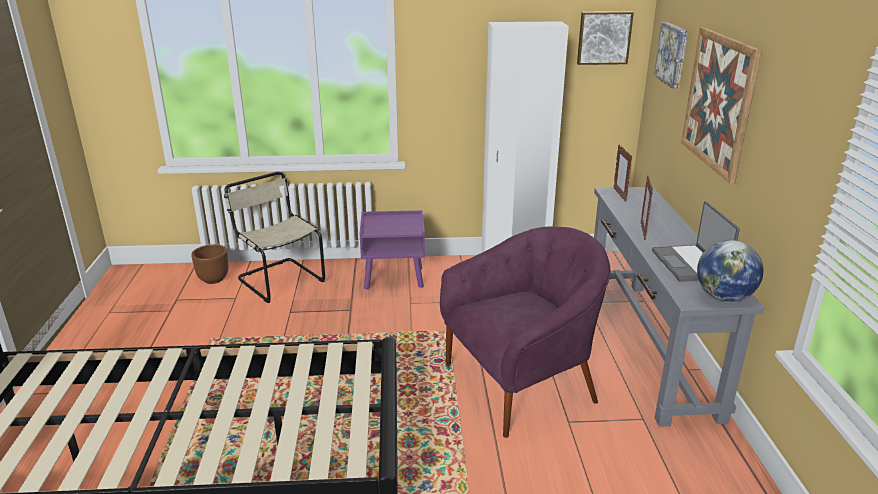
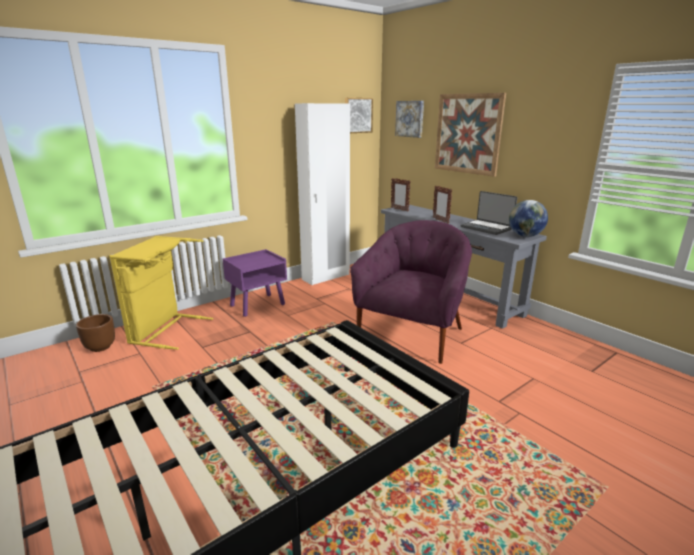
camera: 35 degrees left, 5 degrees down
(279, 279) = (165, 330): beige chair -> yellow laundry basket

